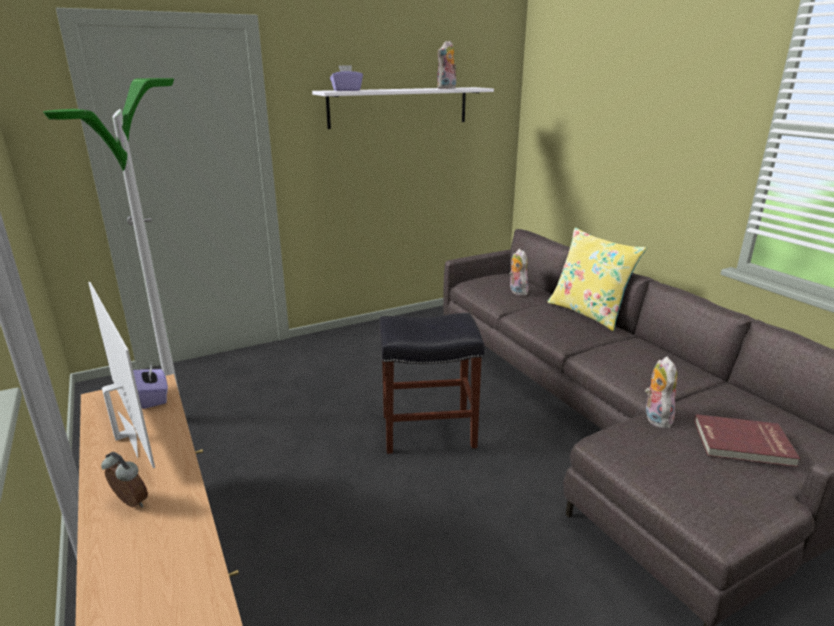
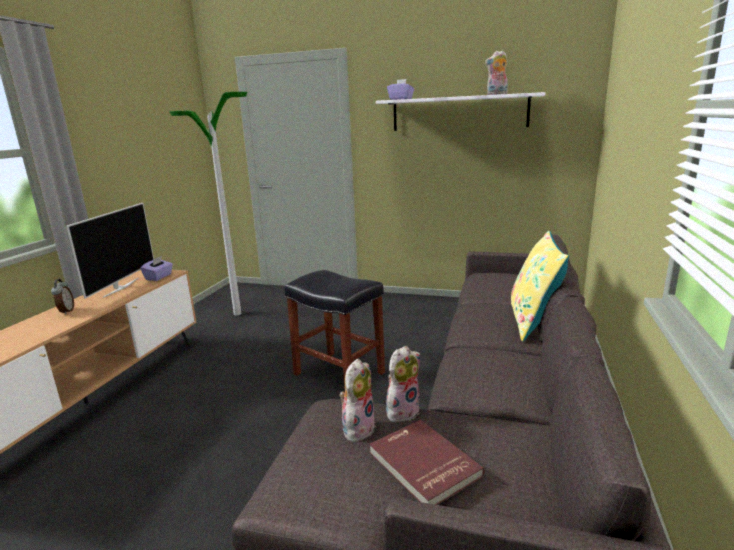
camera: 45 degrees right, 5 degrees down
(516, 291) = (500, 289): plush toy -> plush toy (357, 428)

